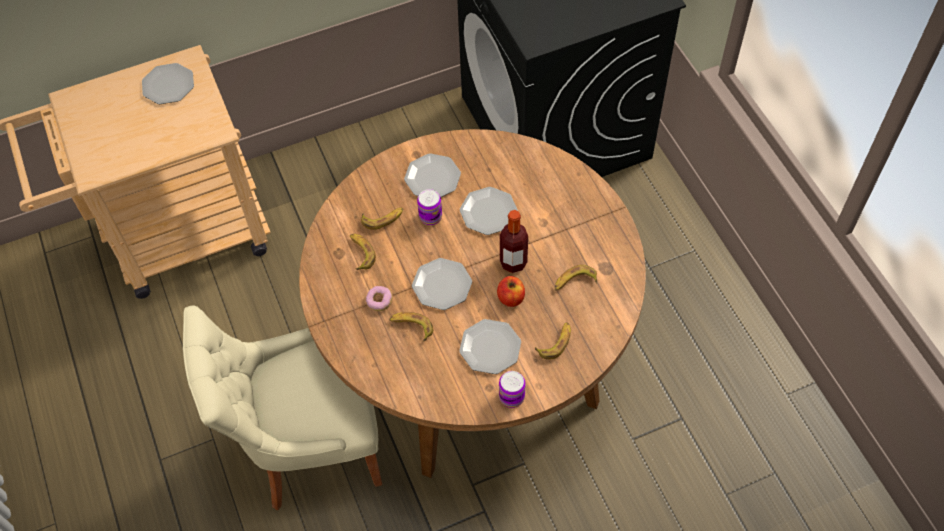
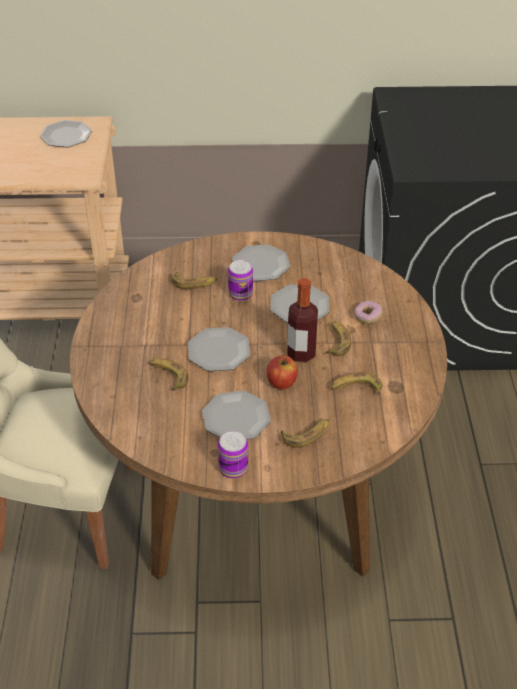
camera: 20 degrees right, 15 degrees down
(361, 253) = (157, 303): banana -> banana (336, 341)
(379, 301) = (150, 346): donut -> donut (367, 317)

